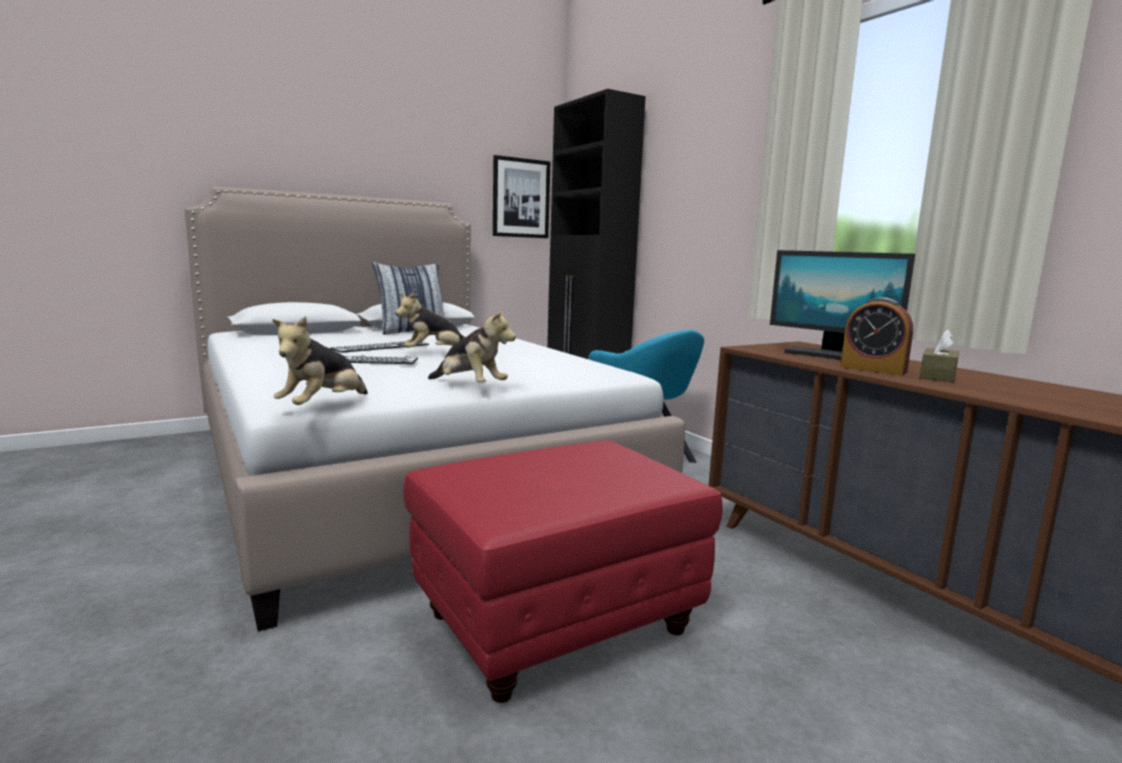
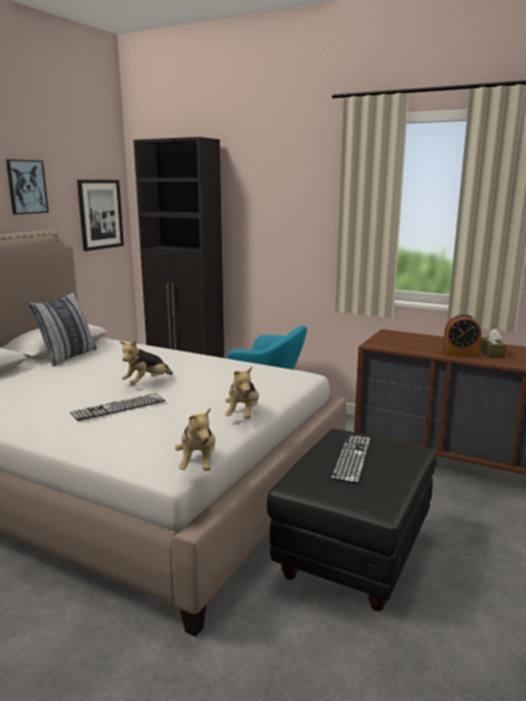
camera: 30 degrees left, 5 degrees up
(381, 347) = (91, 385): keyboard -> keyboard (352, 458)
(427, 155) = (26, 187): none -> picture
(469, 386) = (243, 414): plush toy -> plush toy turned 90 degrees clockwise
(556, 622) = (352, 553): red ottoman -> black ottoman
(830, 356) = (422, 344): monitor -> none

